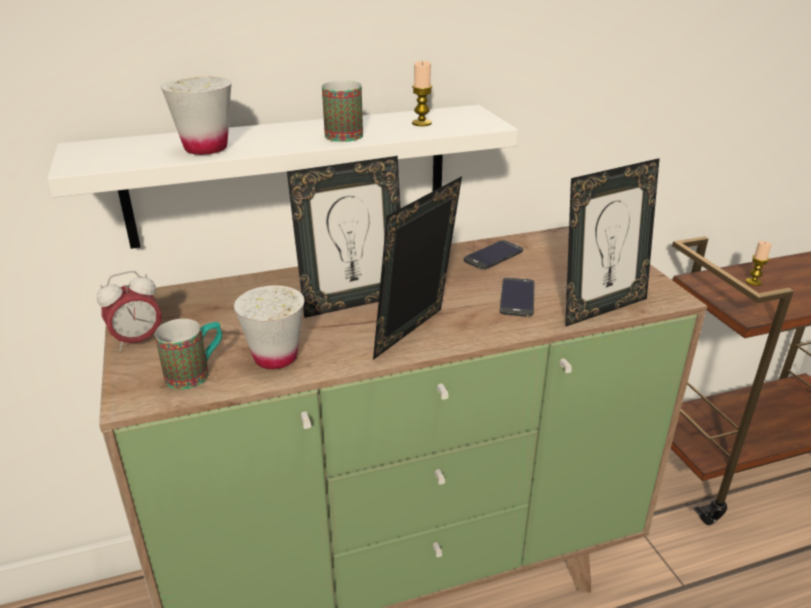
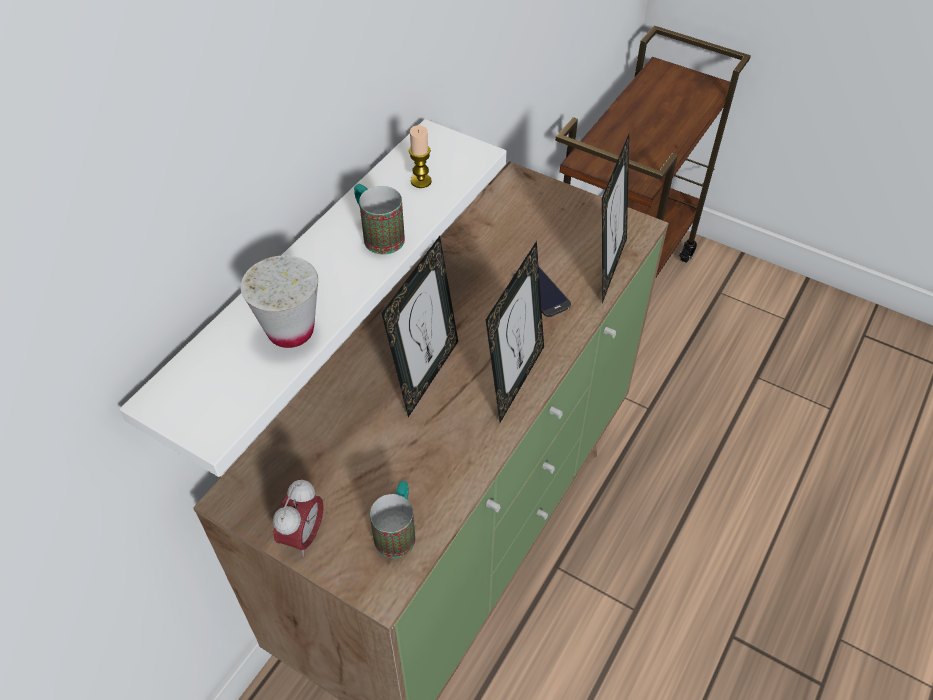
camera: 40 degrees left, 20 degrees up
(275, 357) = (438, 472): white cup -> none
(416, 336) = (514, 380): picture frame -> picture frame turned 150 degrees counterclockwise
(493, 255) = (475, 250): phone -> none
(753, 282) = (620, 142): candle -> none

